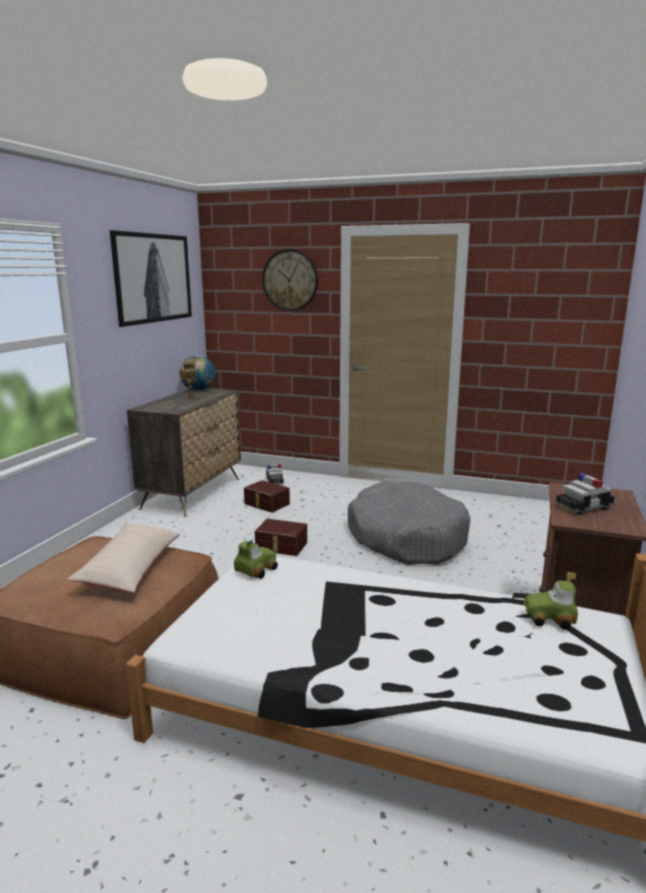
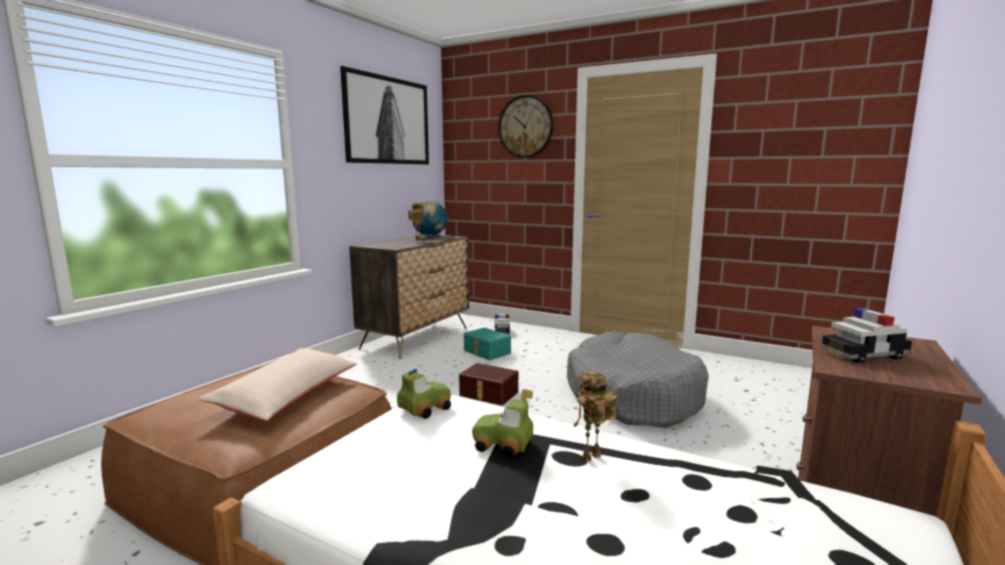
camera: 10 degrees right, 5 degrees down
(266, 504) = (486, 352): brown storage box -> turquoise storage box
(398, 599) = (592, 459): none -> toy robot
(549, 619) = (812, 509): toy car -> toy car (502, 445)

